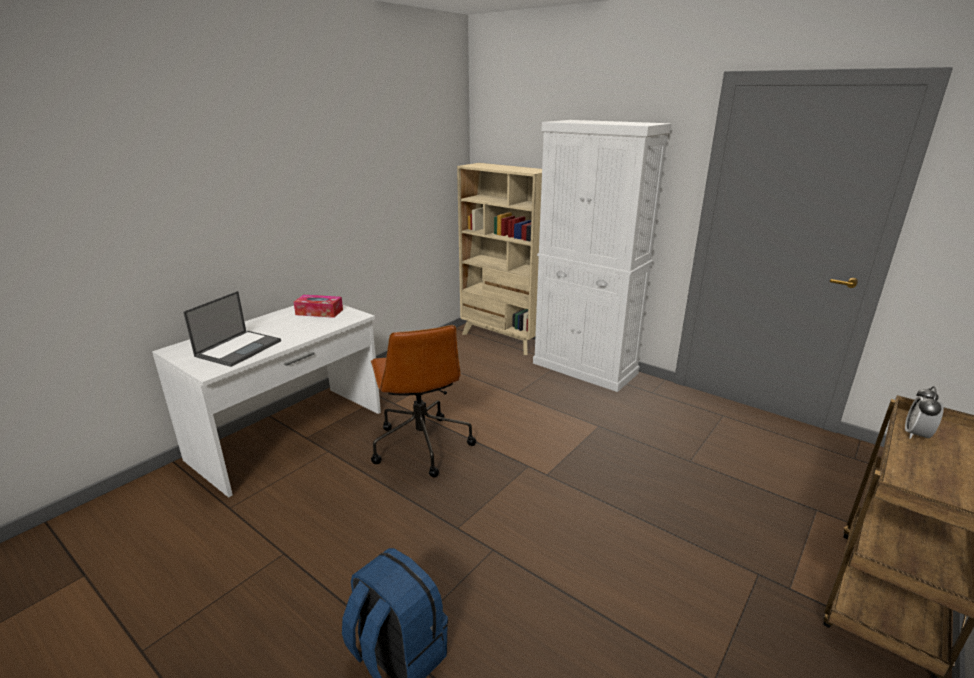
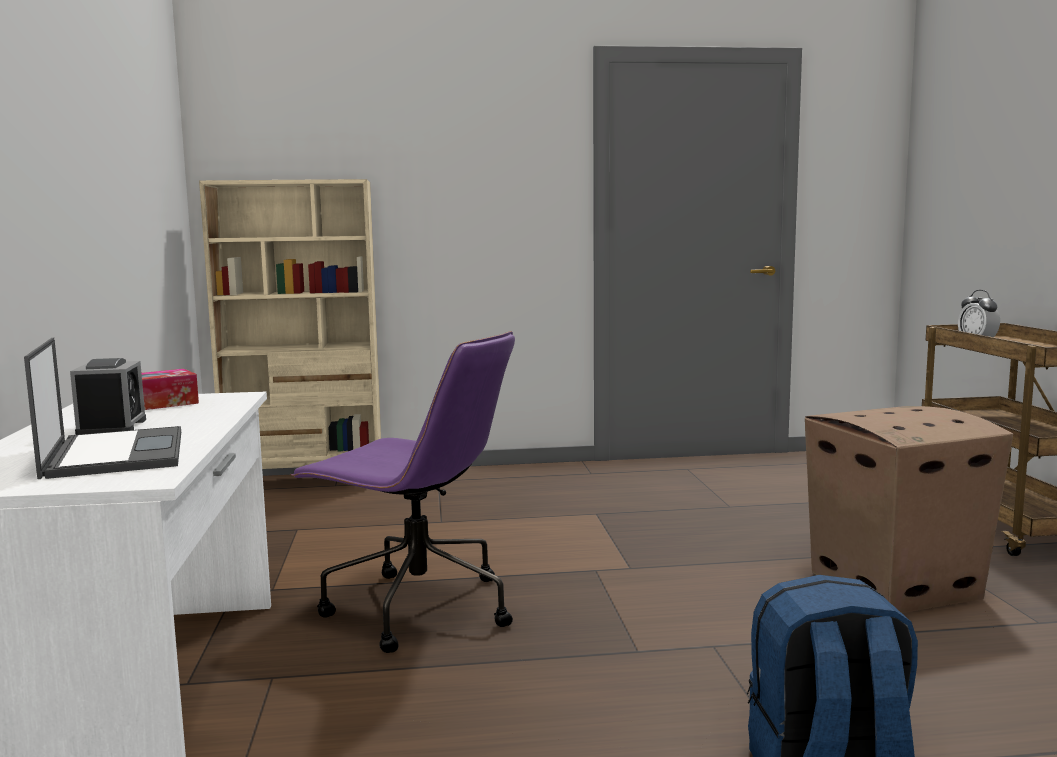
camera: 45 degrees left, 15 degrees down
(277, 326) = (112, 427): none -> alarm clock
(421, 444) = (416, 608): brown office chair -> purple office chair
(585, 368) = (477, 477): white cabinet -> none
(670, 583) = (892, 586): none -> cardboard box

